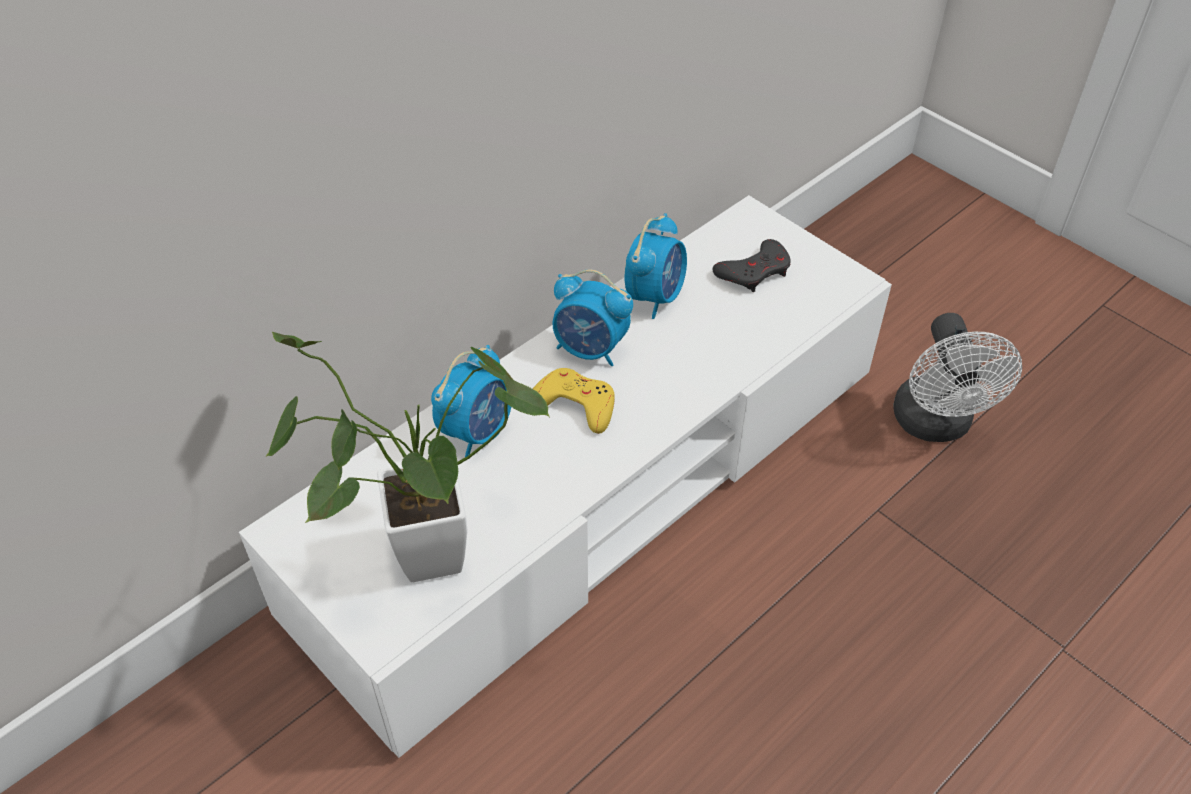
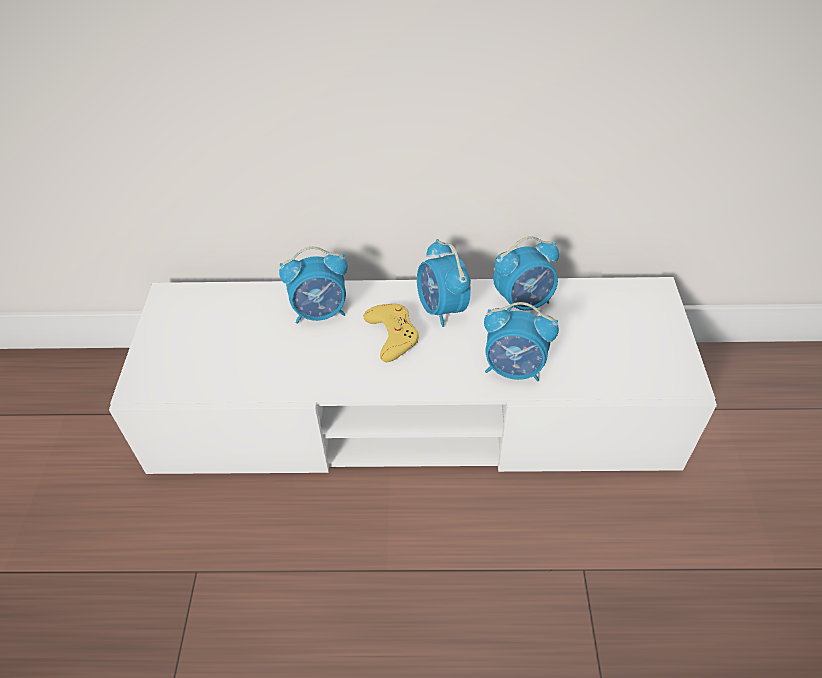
camera: 45 degrees right, 0 degrees up
(415, 560) = (204, 359): potted plant -> none
(716, 360) = (514, 369): none -> alarm clock
(754, 271) = (614, 329): grey game controller -> none
(935, 425) = (700, 547): white fan -> none

